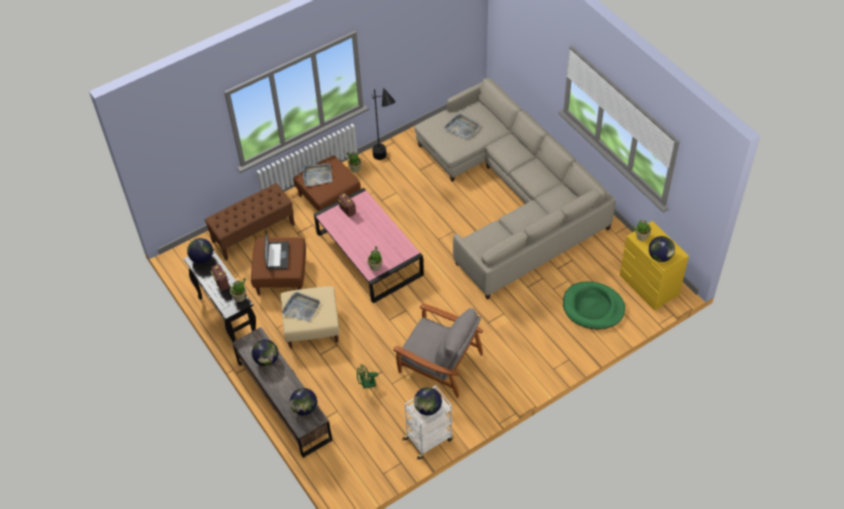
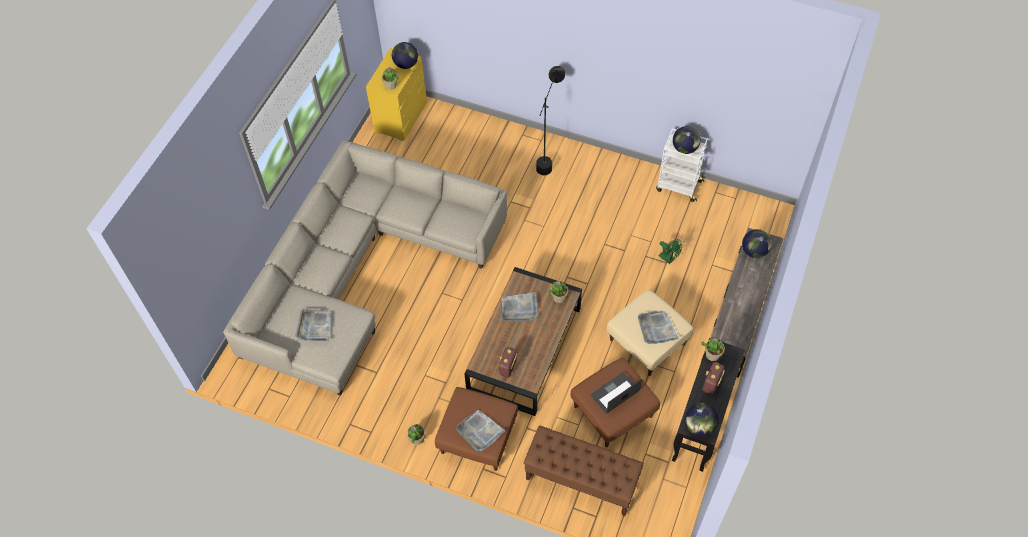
camera: 125 degrees left, 5 degrees up
(266, 360) = (737, 313): globe -> none
(369, 254) = (524, 348): pink coffee table -> brown coffee table
(386, 161) = (386, 413): black floor lamp -> black floor lamp (548, 159)
(386, 239) = (519, 308): none -> grey tray
(439, 363) = (601, 219): grey armchair -> none
(593, 307) = (454, 143): green dog bed -> none

